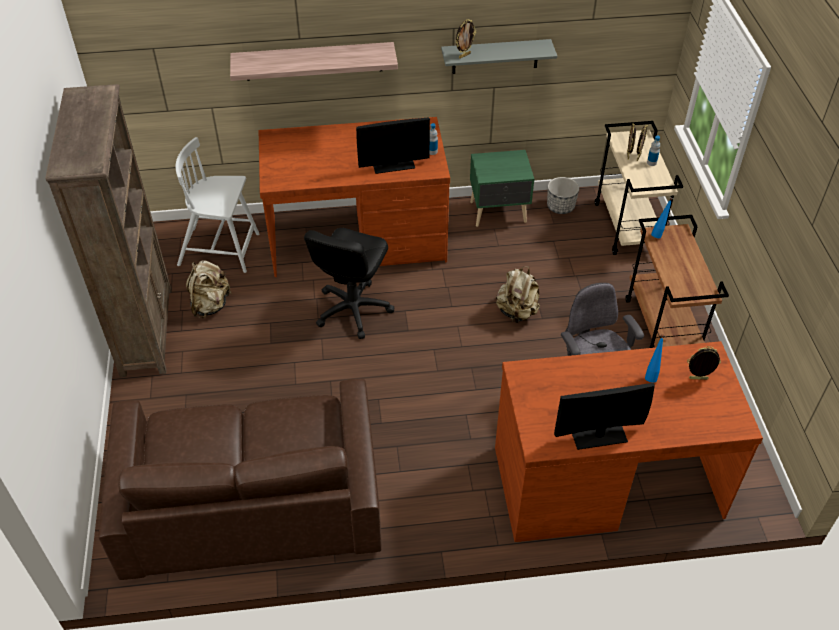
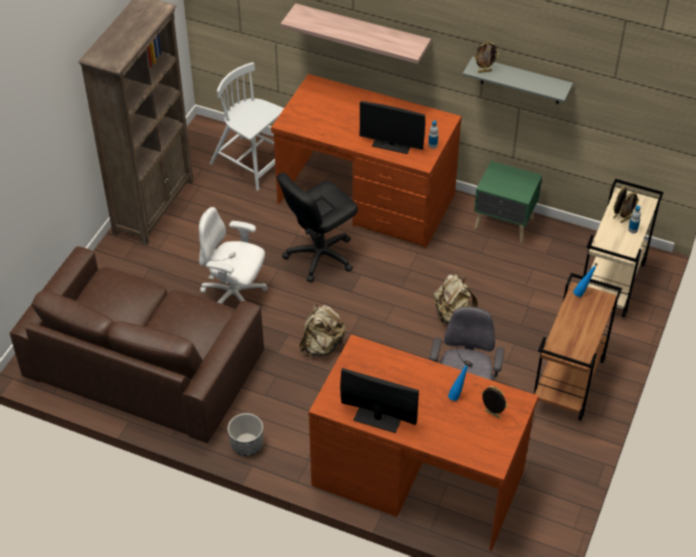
camera: 30 degrees right, 0 degrees up
(210, 305) = (213, 206): beige backpack -> beige backpack (322, 346)
(298, 387) = (234, 298): none -> white office chair
(560, 207) = (564, 241): planter -> planter (246, 445)

